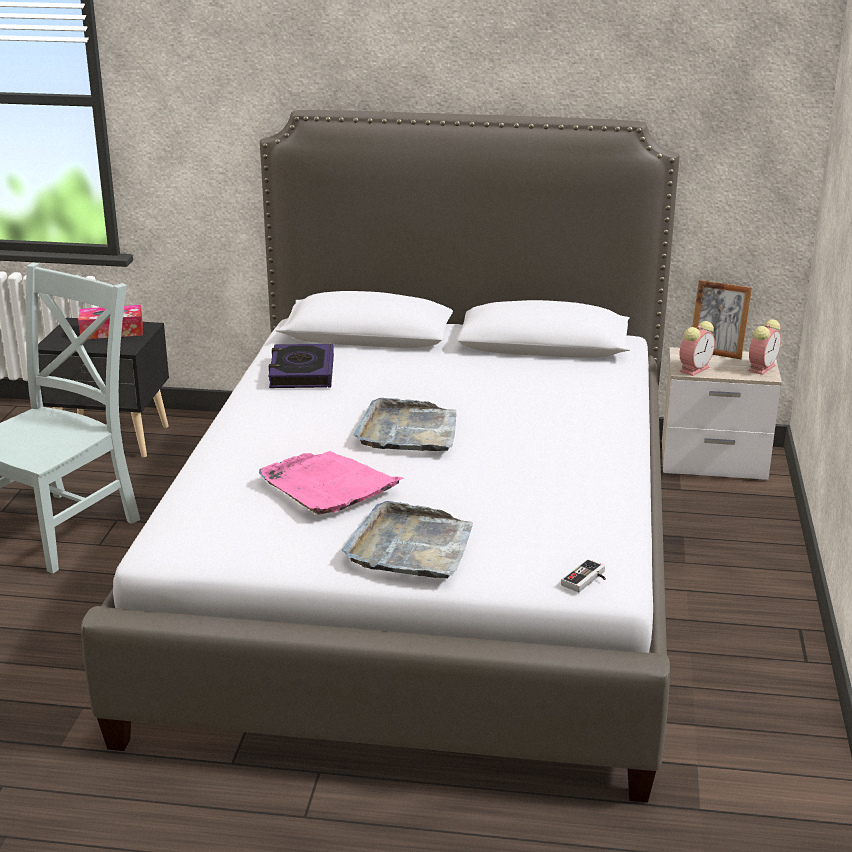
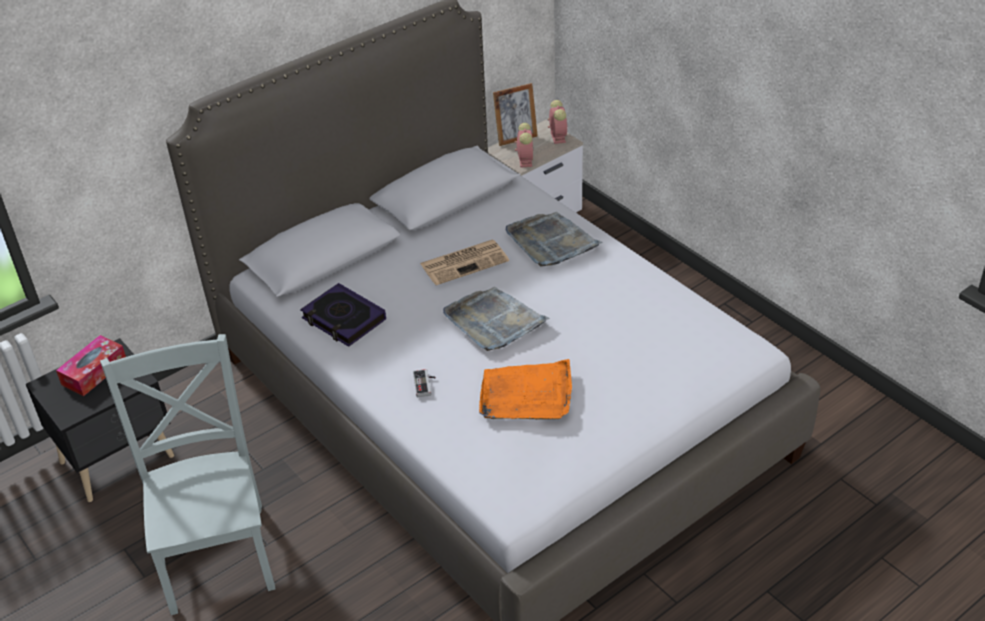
camera: 45 degrees left, 15 degrees up
(328, 486) = (526, 395): pink tray -> orange tray
(411, 547) = (635, 402): grey tray -> grey tray (551, 242)
(469, 387) = (465, 262): none -> newspaper
(587, 580) = (743, 357): game controller -> game controller (425, 384)

